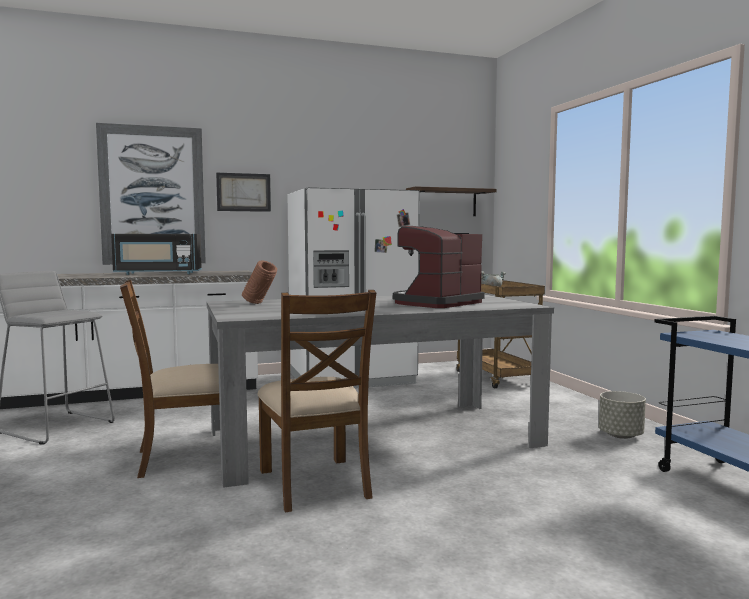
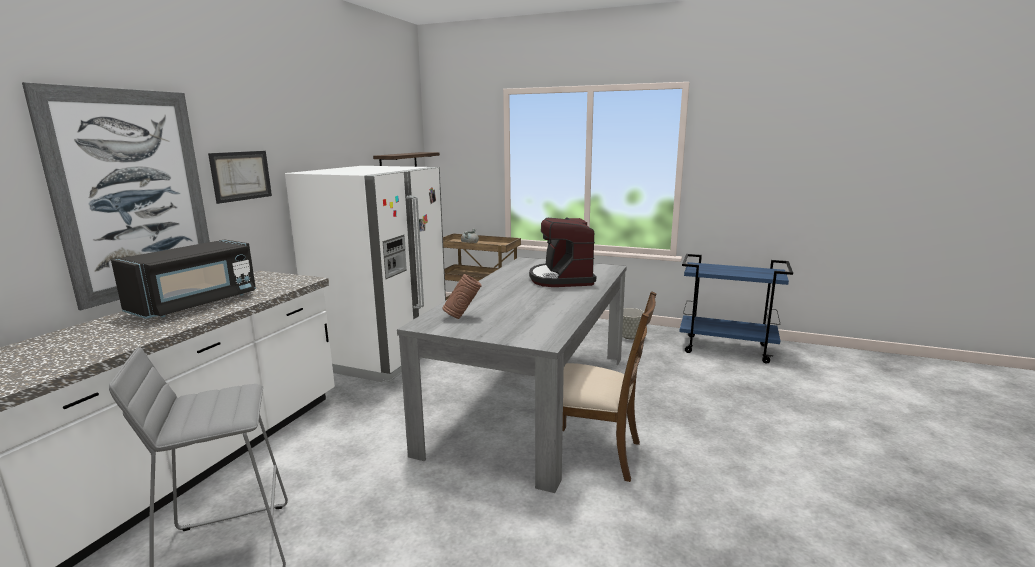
camera: 50 degrees left, 10 degrees up
(187, 458) = (463, 490): brown chair -> none

